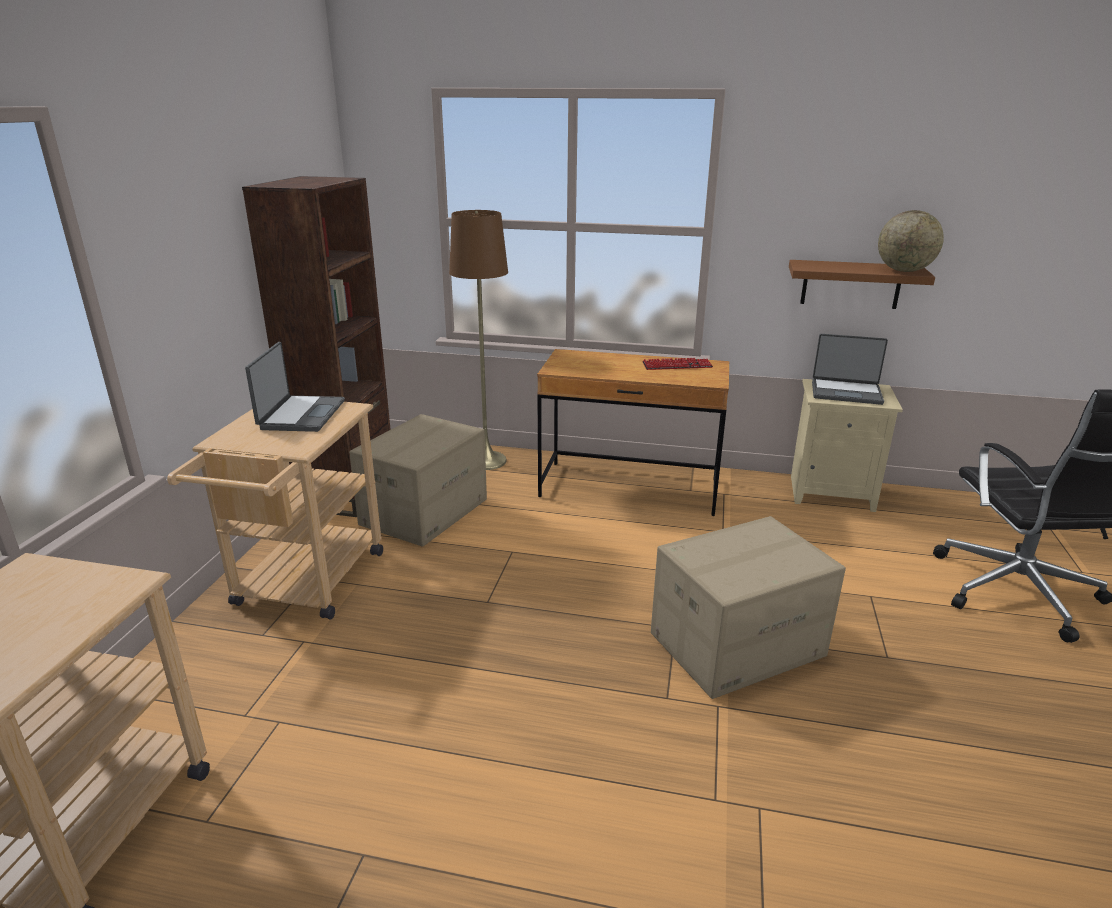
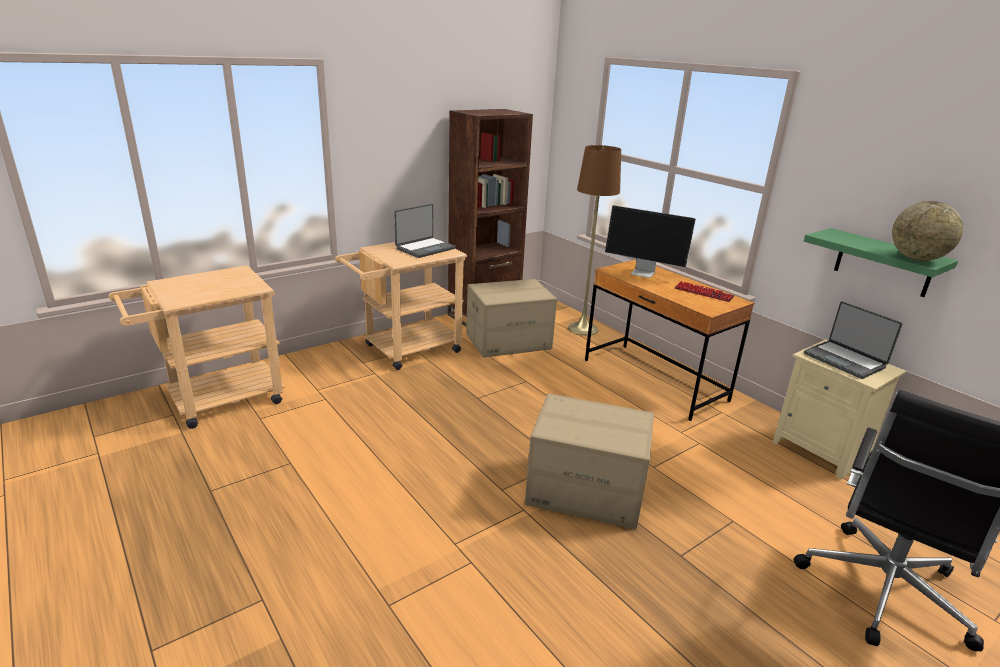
camera: 40 degrees right, 0 degrees up
(591, 362) = (644, 273): none -> monitor
(851, 284) = (883, 263): brown shelf -> green shelf

